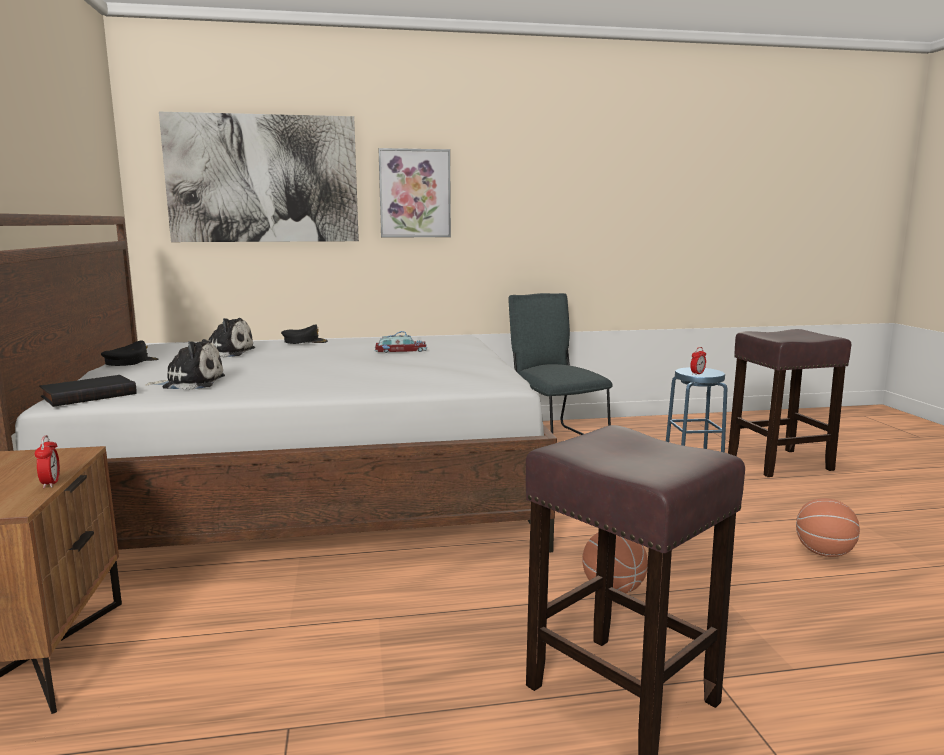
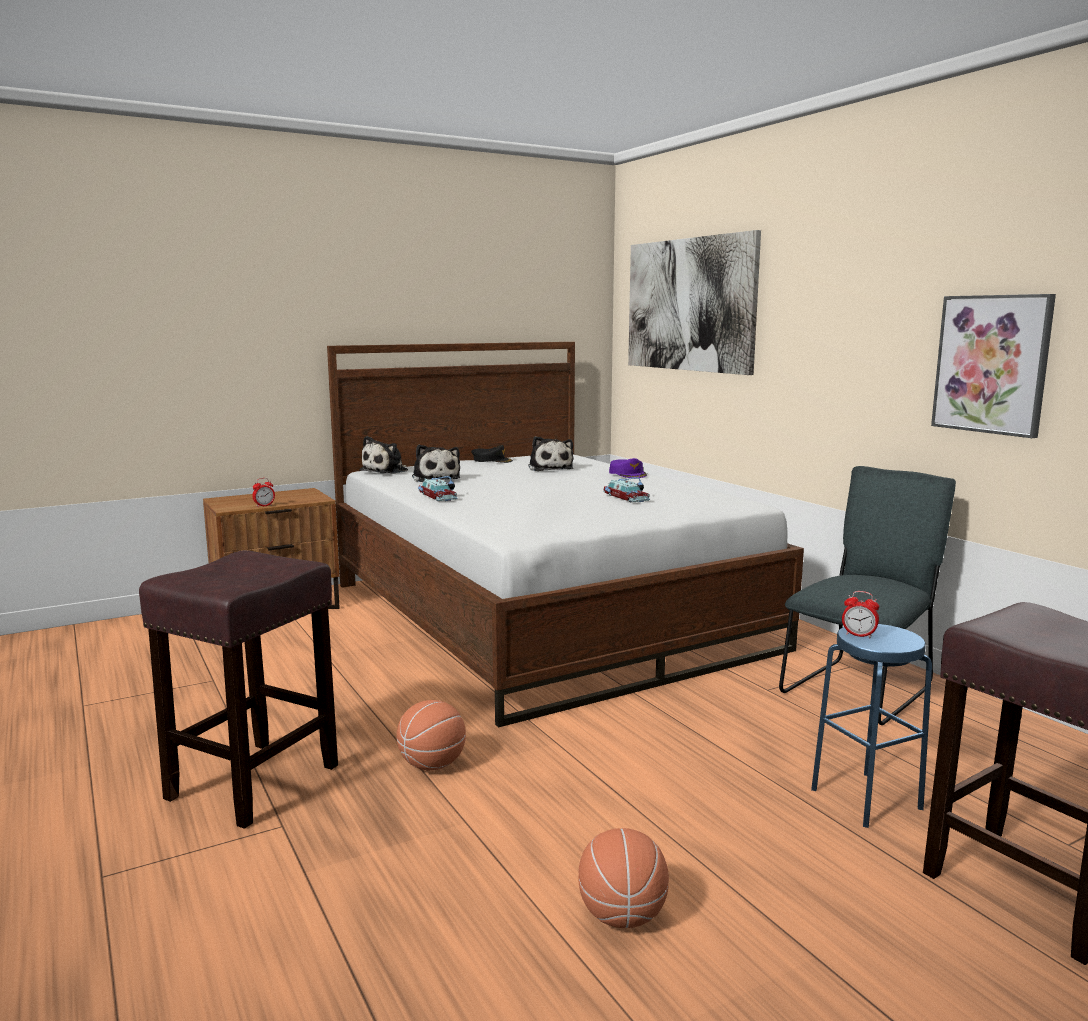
camera: 70 degrees right, 0 degrees up
(89, 395) = (386, 471): black book -> plush toy
(297, 388) = (438, 496): none -> toy car
(305, 341) = (628, 474): black cap -> purple cap
(415, 193) = (808, 319): picture -> picture (992, 364)

